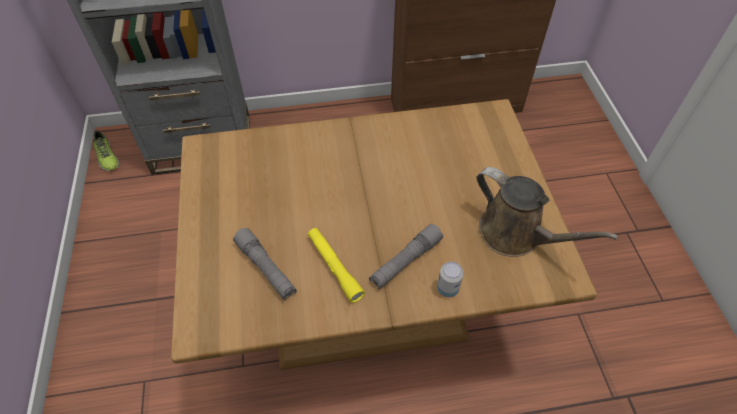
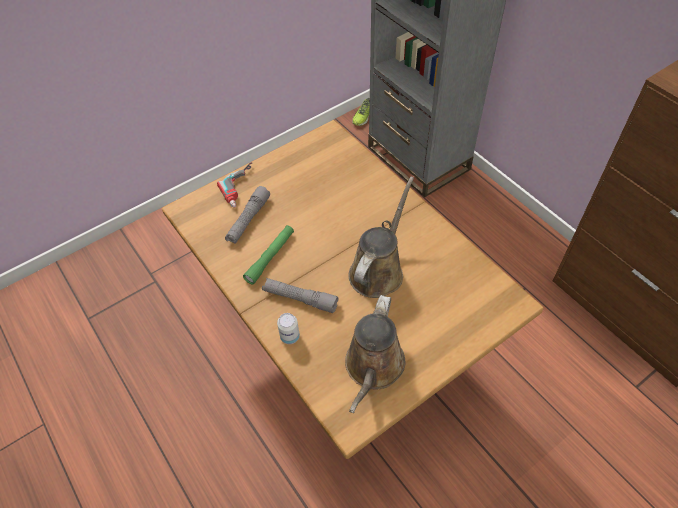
camera: 65 degrees right, 0 degrees up
(212, 256) = (242, 187): none -> power drill
(334, 267) = (270, 257): yellow flashlight -> green flashlight
(408, 184) = (378, 270): none -> brown watering can

